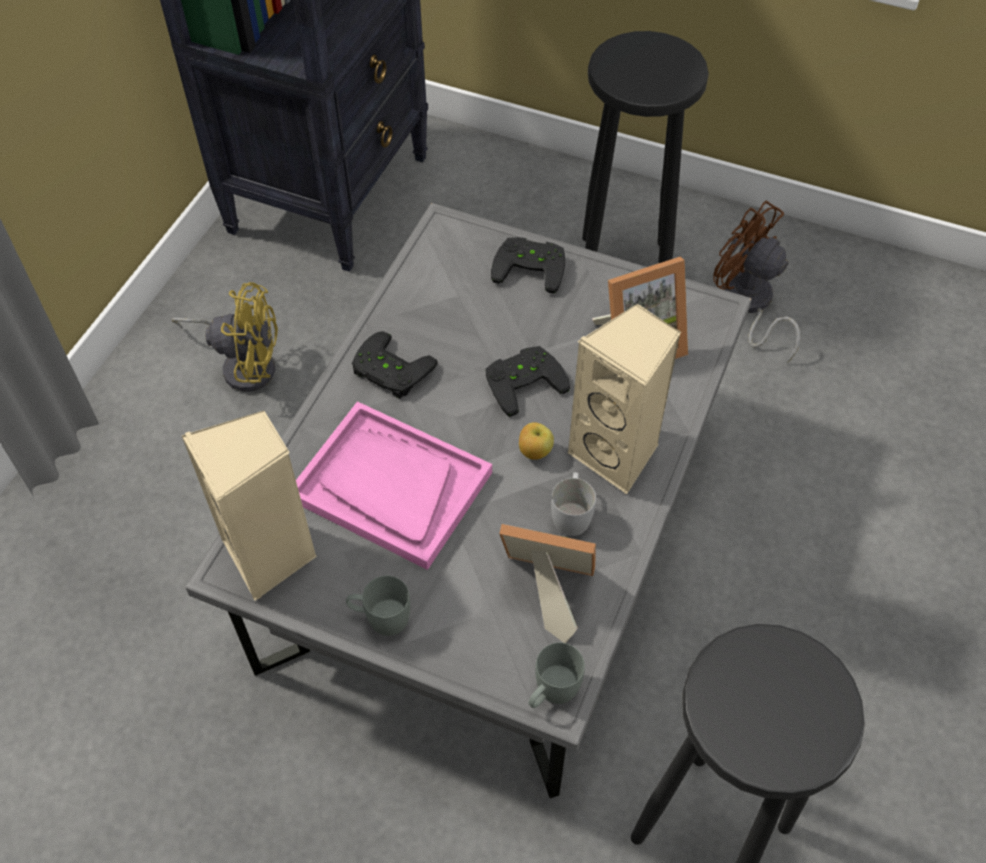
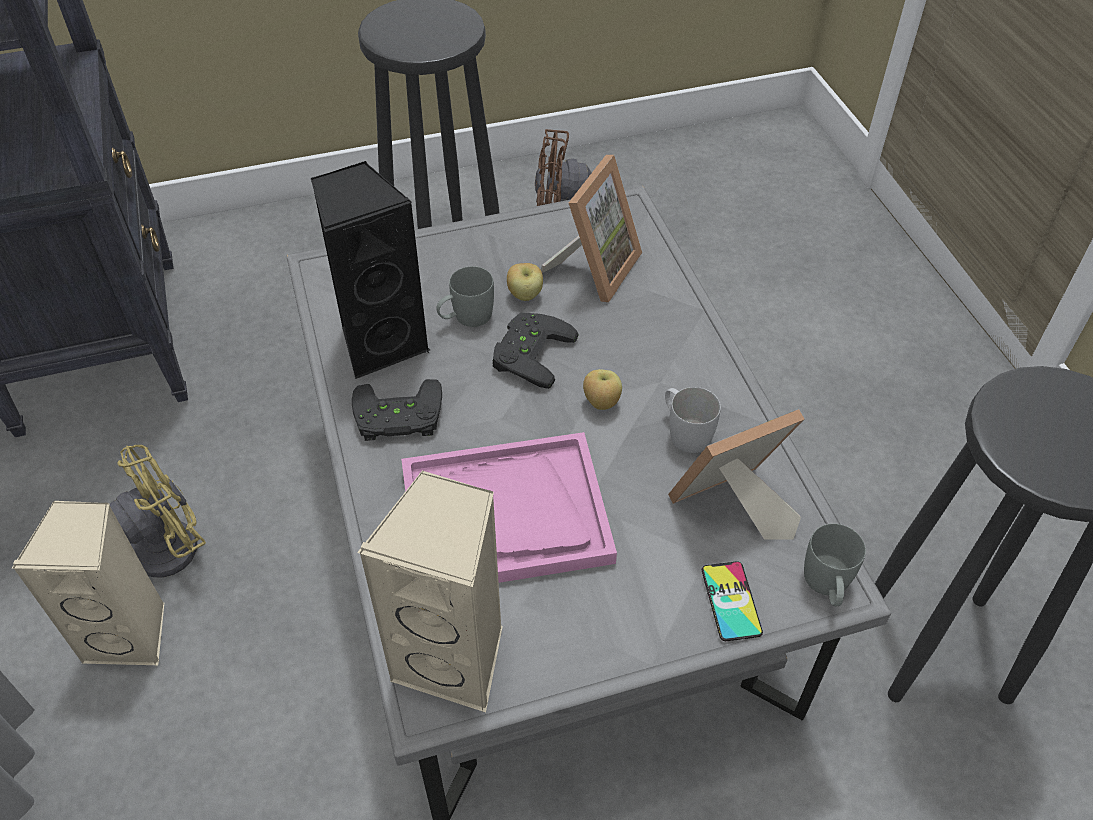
camera: 40 degrees left, 5 degrees down
(380, 617) = (619, 636): grey mug -> grey mug (466, 318)
(430, 309) = (381, 342): none -> black speaker
(474, 651) = (731, 601): none -> phone
(531, 266) = (437, 257): black game controller -> none
(564, 335) = (525, 295): none -> apple
(618, 453) = (669, 361): beige speaker -> beige speaker (131, 634)

